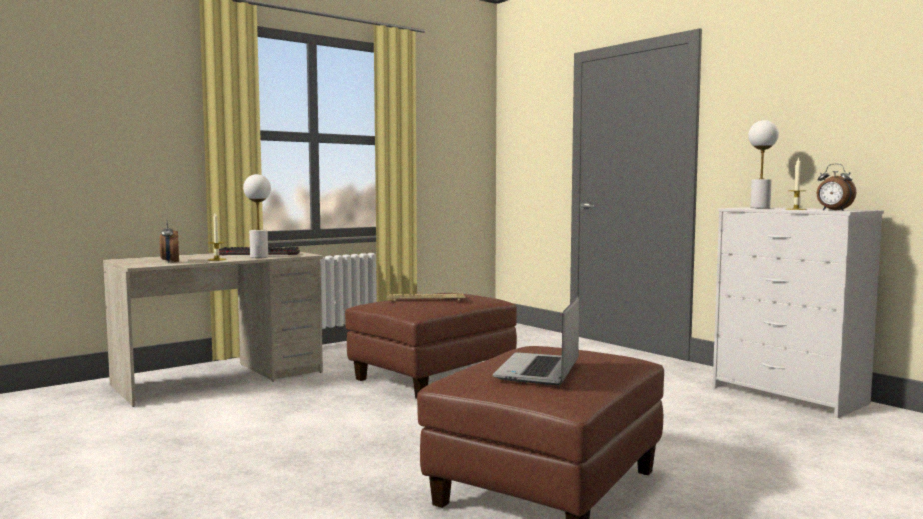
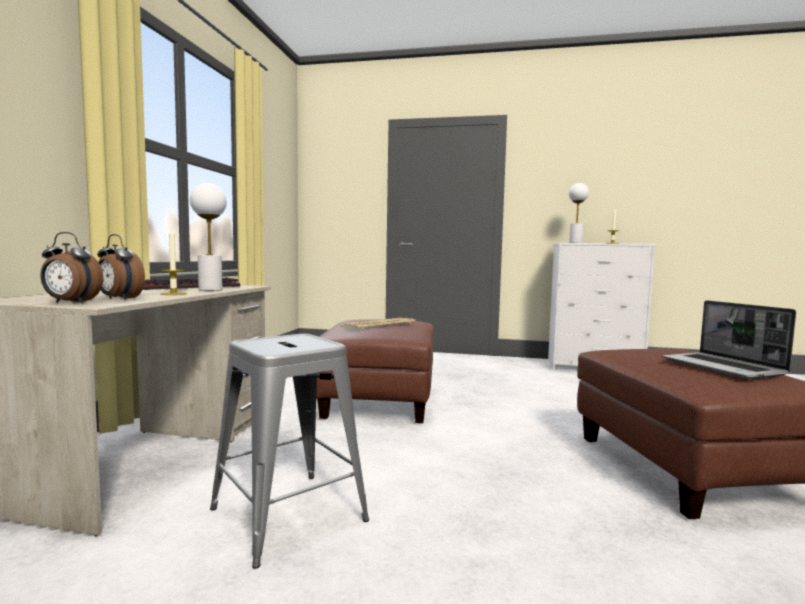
camera: 40 degrees left, 0 degrees up
(217, 423) = (287, 514): none -> grey stool
(833, 210) = (639, 243): alarm clock -> alarm clock (70, 302)

